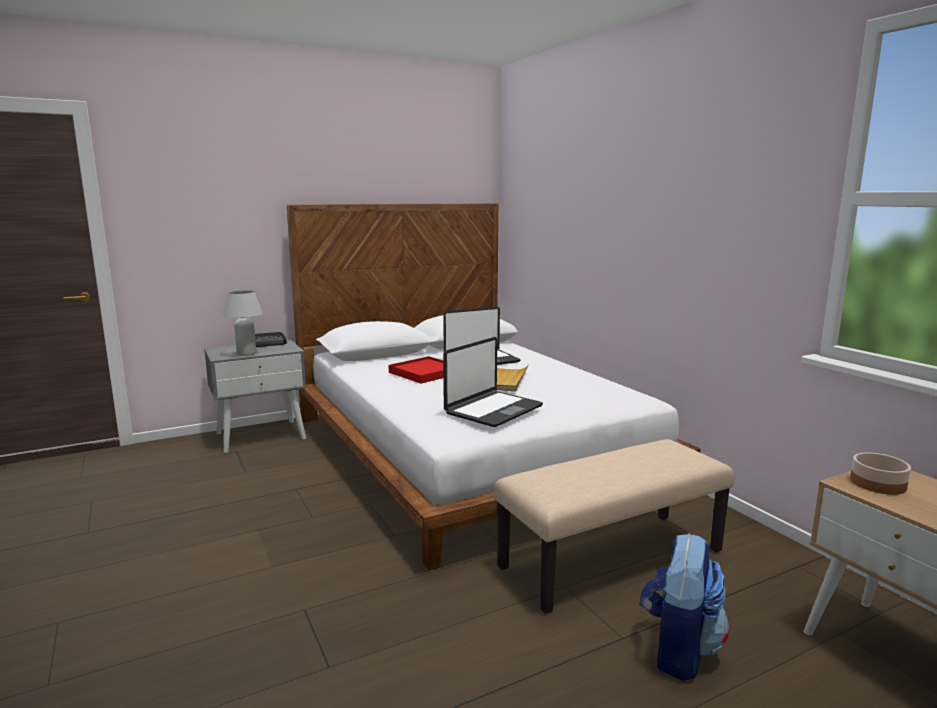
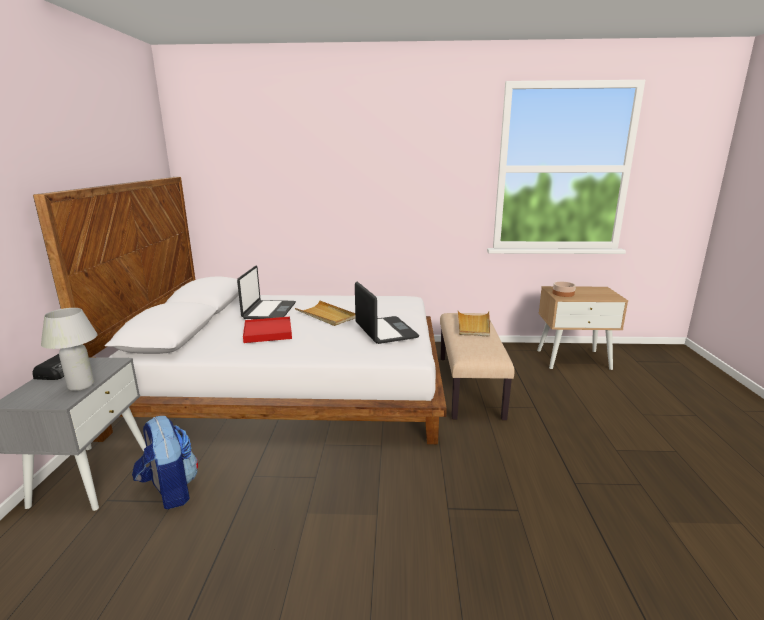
camera: 60 degrees left, 5 degrees up
(643, 462) = (473, 325): none -> beige tray
(678, 650) = (550, 398): backpack -> backpack (170, 491)

